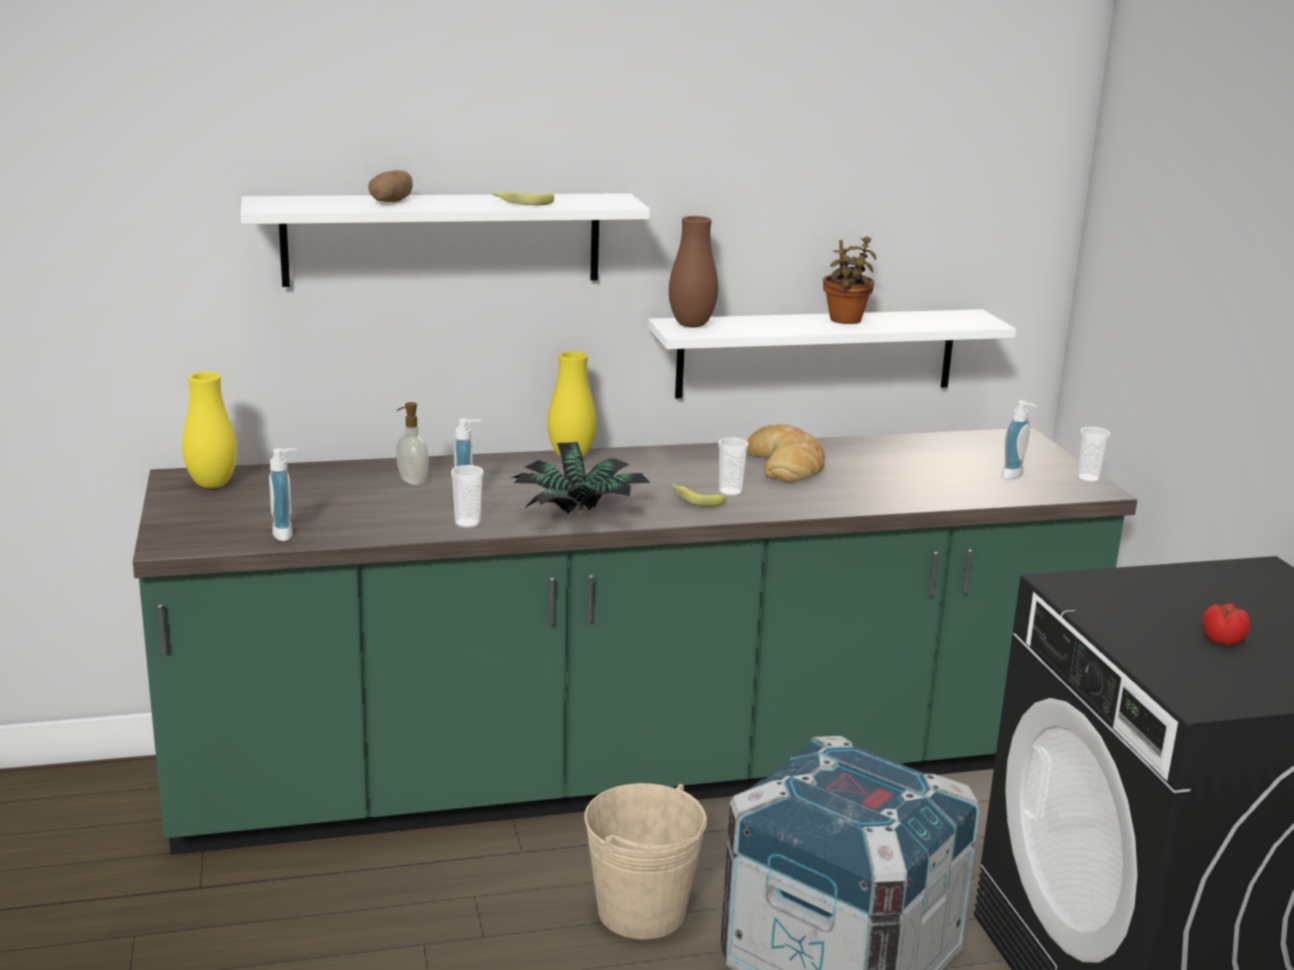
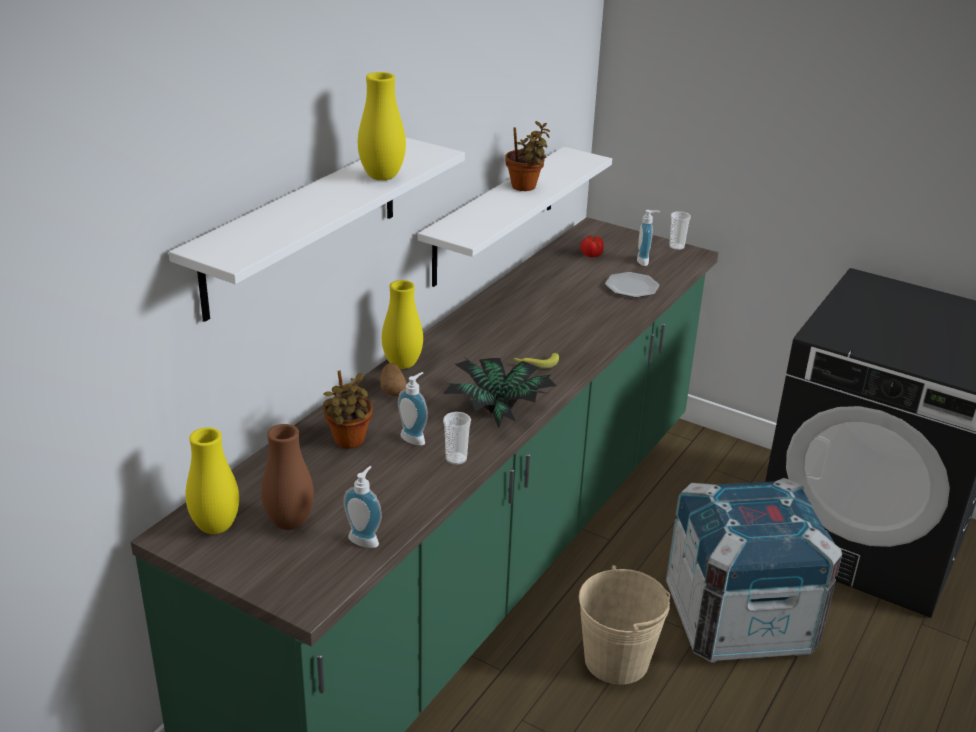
camera: 45 degrees left, 10 degrees up
(391, 202) = (299, 212): potato -> potato (393, 390)
(411, 481) = (349, 442): soap dispenser -> potted plant
(522, 203) = (382, 177): banana -> yellow vase
(691, 325) = (457, 228): brown vase -> brown vase (289, 523)
(730, 492) = (543, 347): cup -> none
(786, 463) = (528, 307): bread -> none
(945, 488) = (632, 287): none -> plate
(1222, 640) = (925, 336): tomato -> tomato (591, 254)

